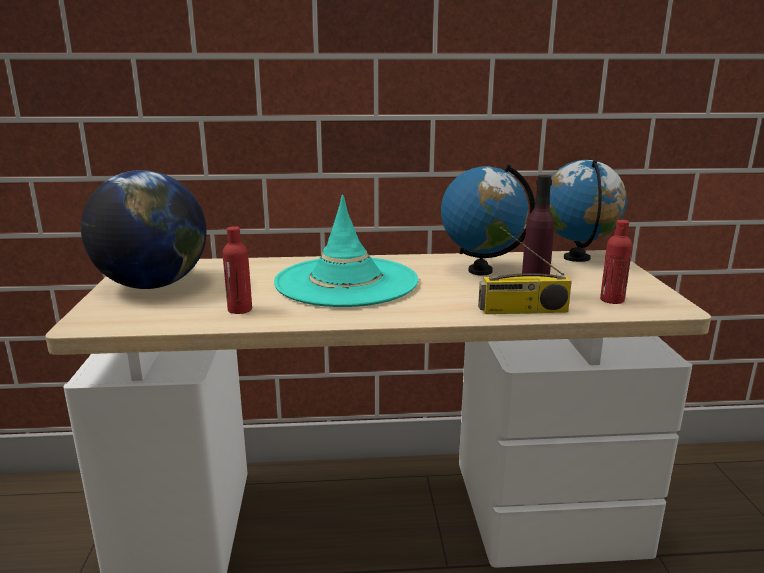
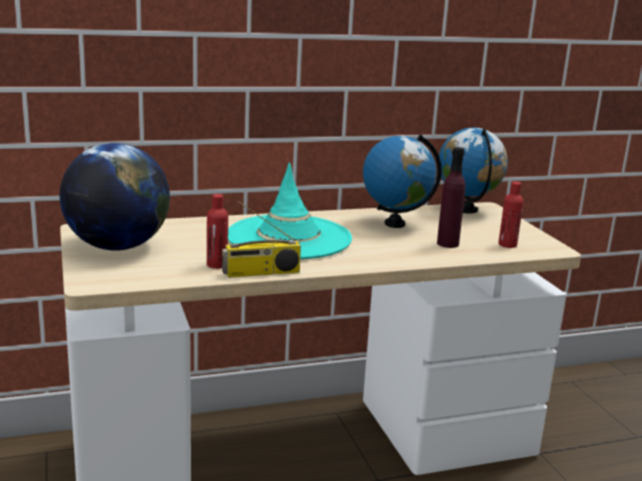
camera: 15 degrees left, 0 degrees up
(522, 310) = (445, 256): radio -> radio (261, 273)

